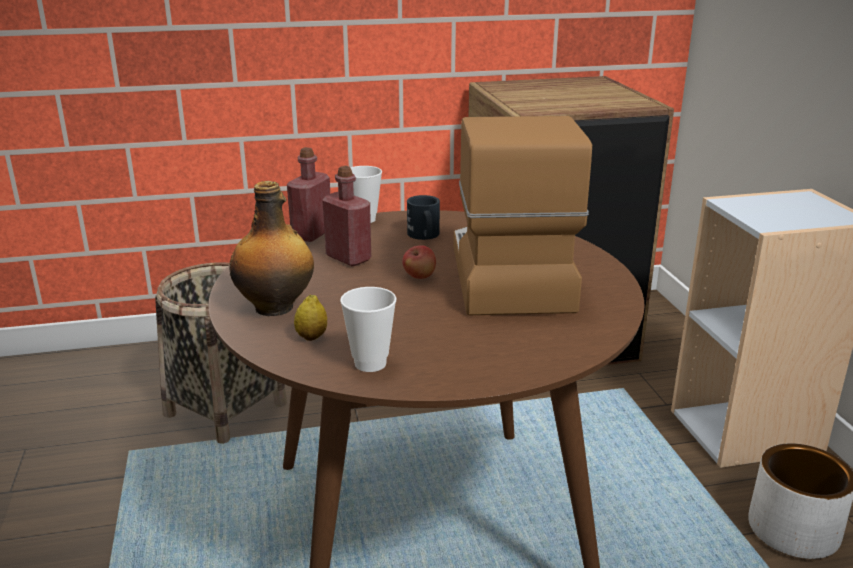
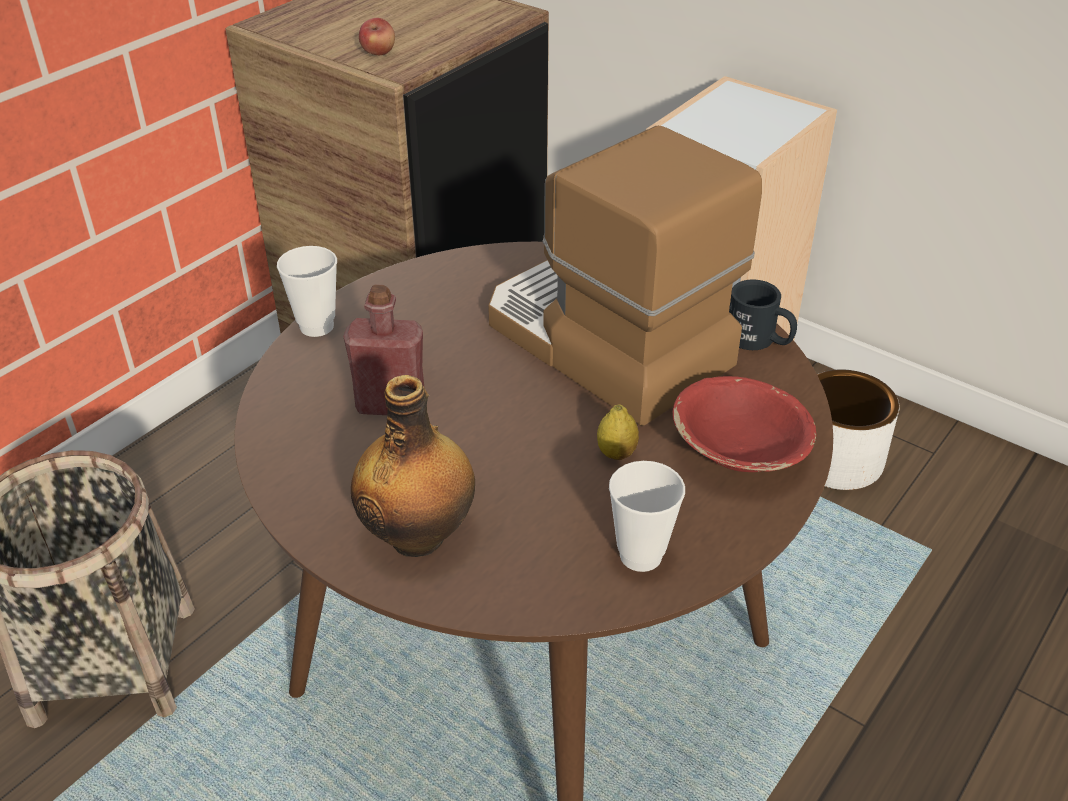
camera: 40 degrees left, 15 degrees up
(311, 234) = (284, 386): red bottle -> none
(311, 337) = (526, 556): lemon -> lemon (616, 453)
(419, 276) = (514, 393): apple -> apple (378, 53)
(424, 236) = (431, 322): black mug -> black mug (759, 340)
(510, 348) = (739, 451): none -> red bowl

